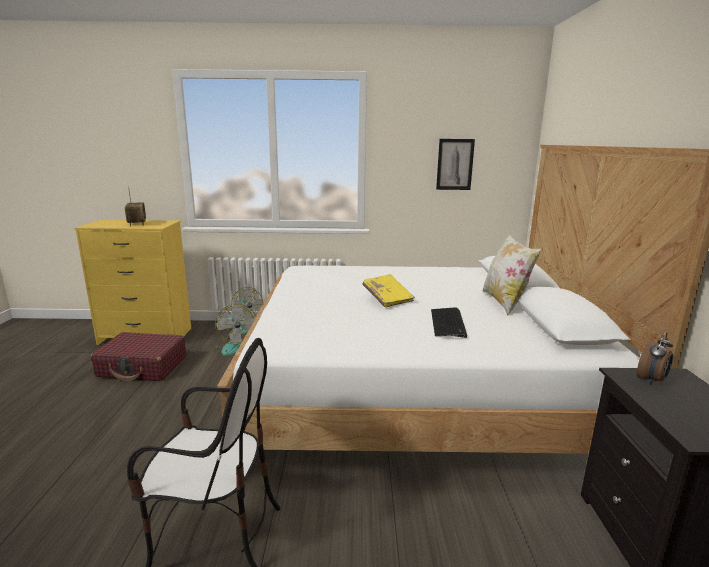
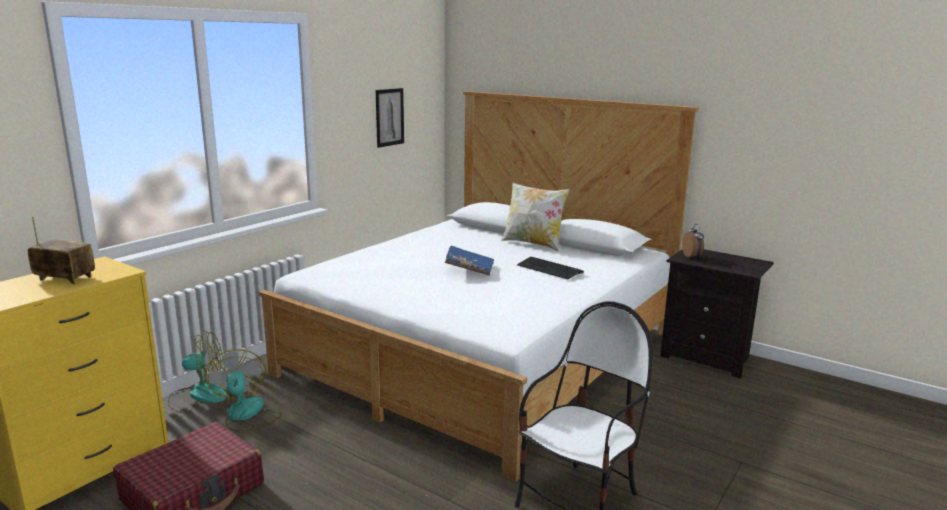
camera: 55 degrees left, 0 degrees up
(232, 346) = (246, 415): fan -> fan turned 120 degrees counterclockwise
(387, 298) = (469, 269): yellow book -> blue book

